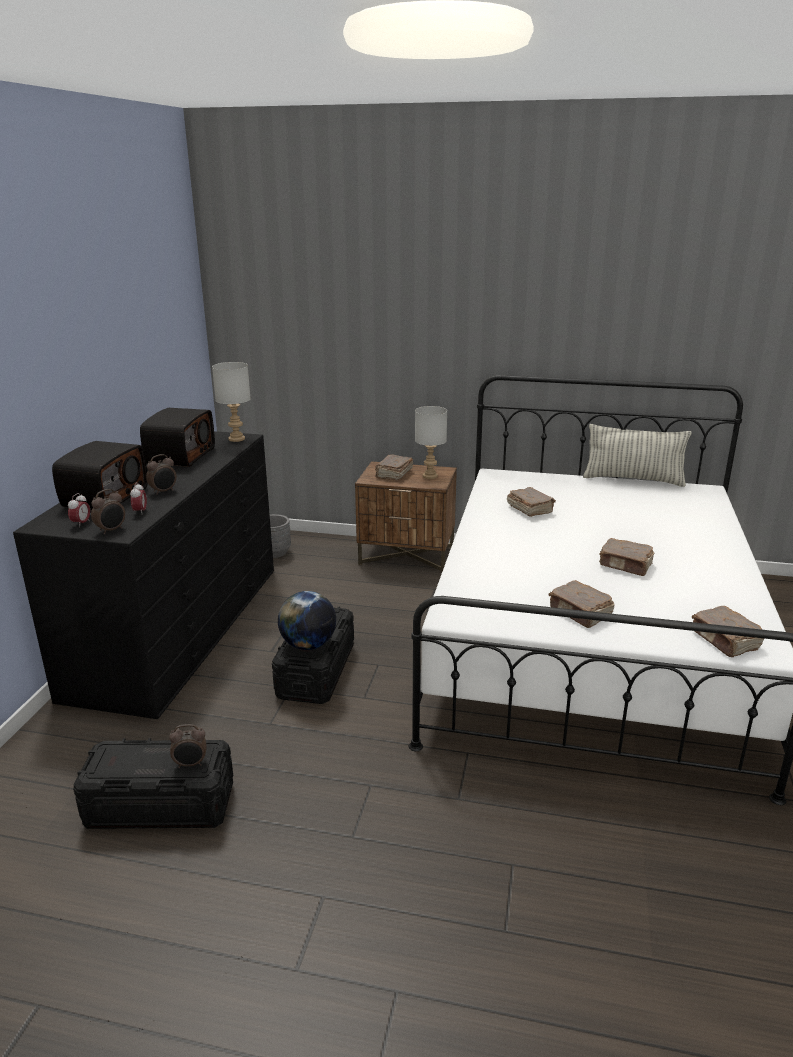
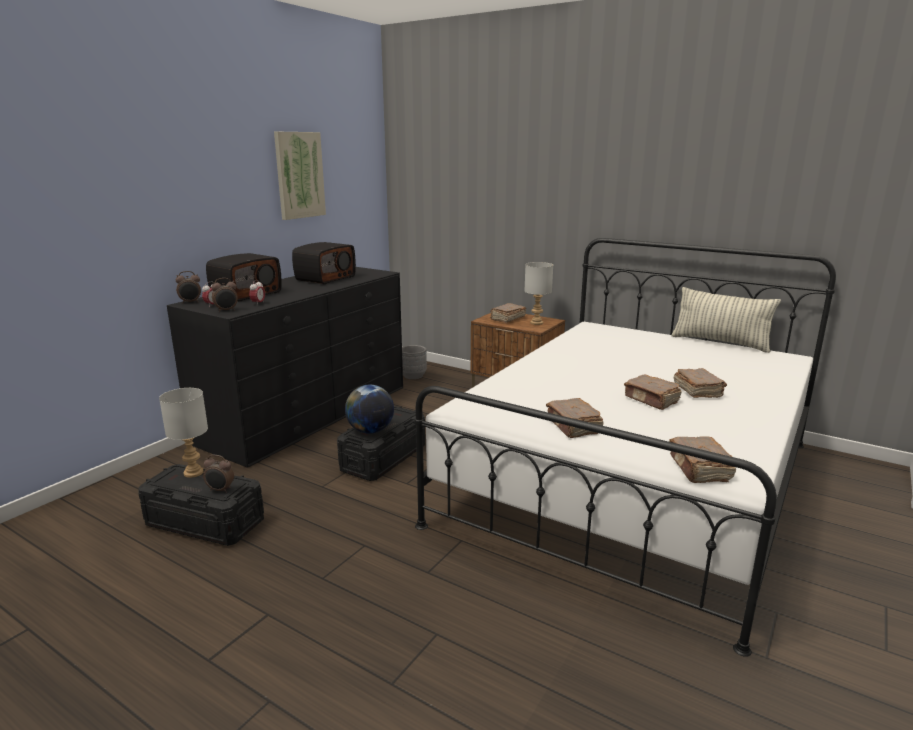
camera: 20 degrees right, 5 degrees down
(124, 323) = (299, 175): none -> picture
(164, 491) = (288, 295): alarm clock -> alarm clock (190, 302)
(236, 439) = (376, 273): grey table lamp -> grey table lamp (193, 472)
(529, 509) = (599, 351): brown book -> brown book (697, 391)

